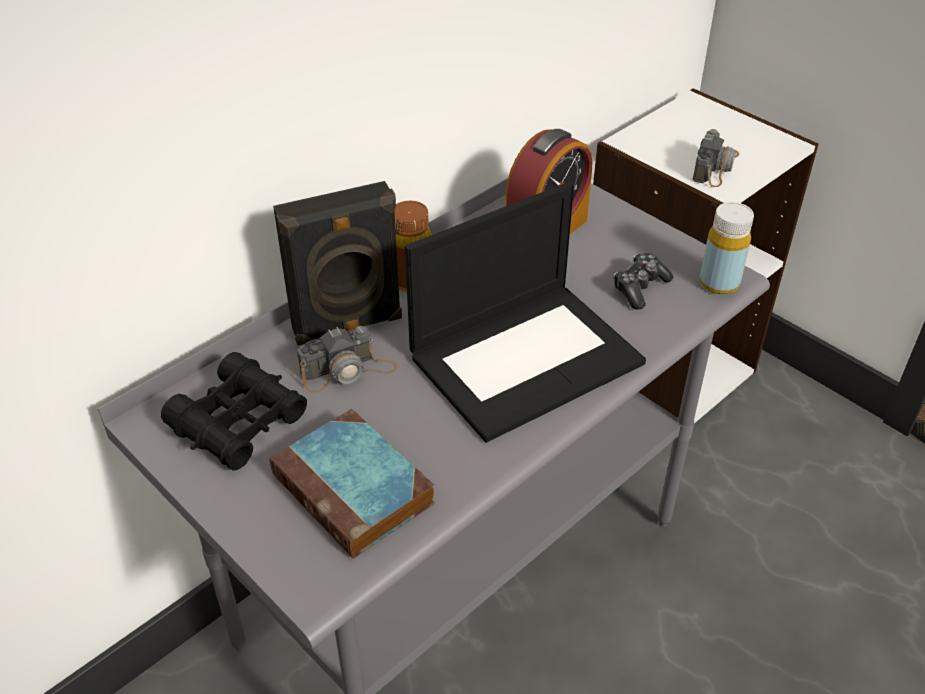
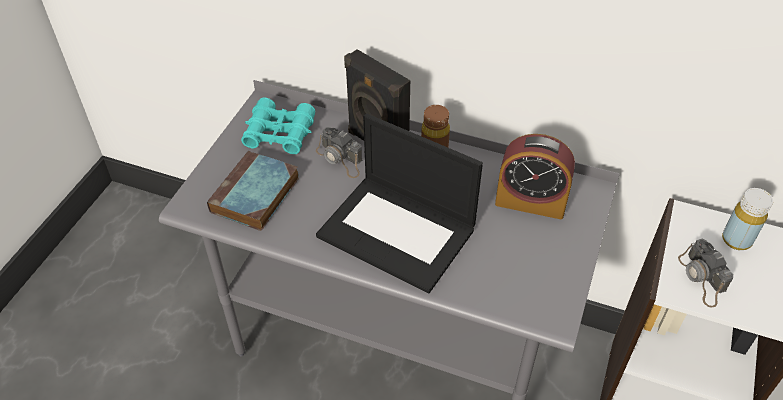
camera: 65 degrees right, 5 degrees up
(238, 422) = (279, 133): black binoculars -> turquoise binoculars
(639, 288) = (506, 269): game controller -> none
(715, 166) = (702, 278): camera -> camera turned 75 degrees clockwise
(719, 283) = (545, 314): yellow bottle -> yellow bottle (736, 240)

